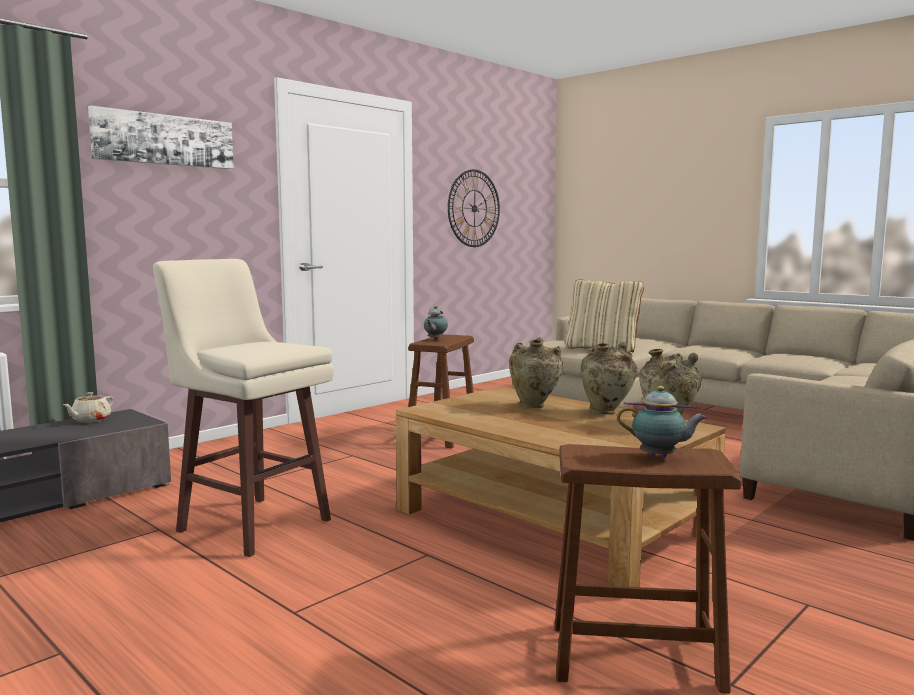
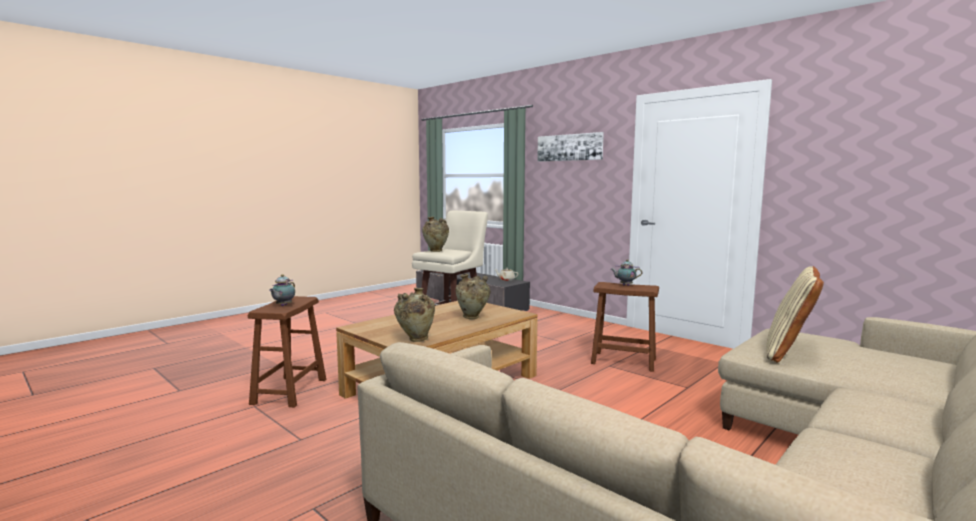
camera: 90 degrees right, 0 degrees up
(474, 208) = (868, 176): wall clock -> none
(607, 412) = (452, 330): beige vase -> beige vase (436, 251)

